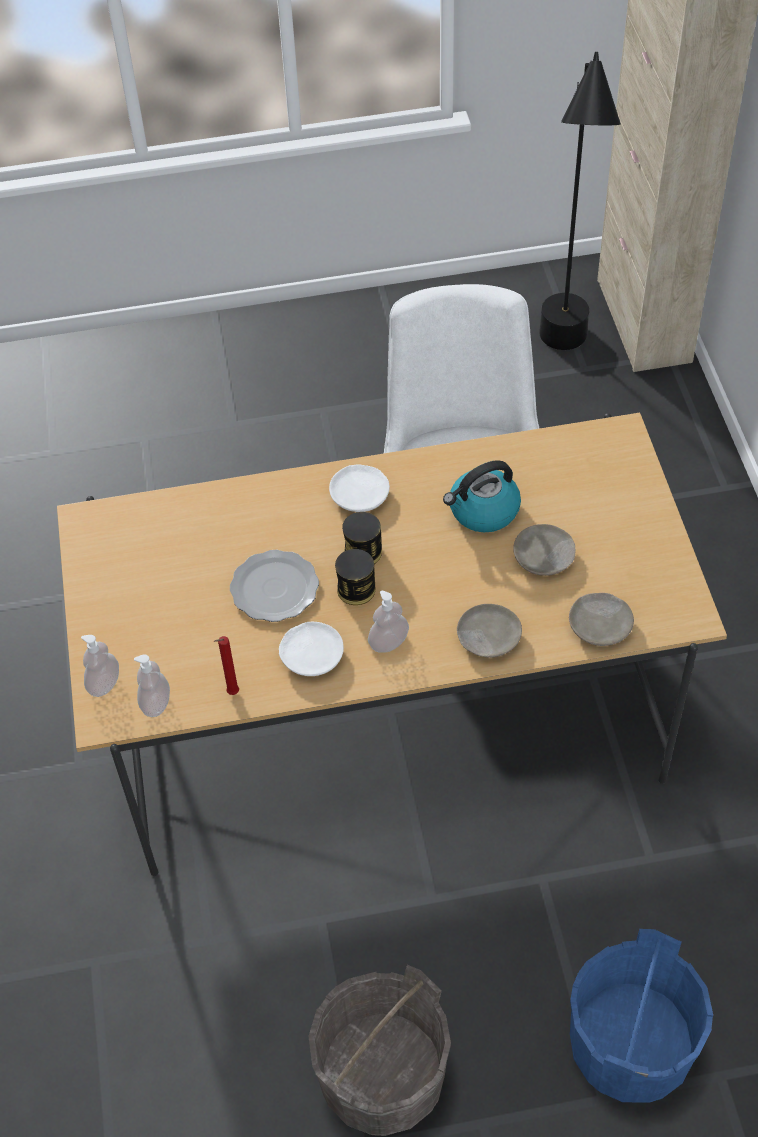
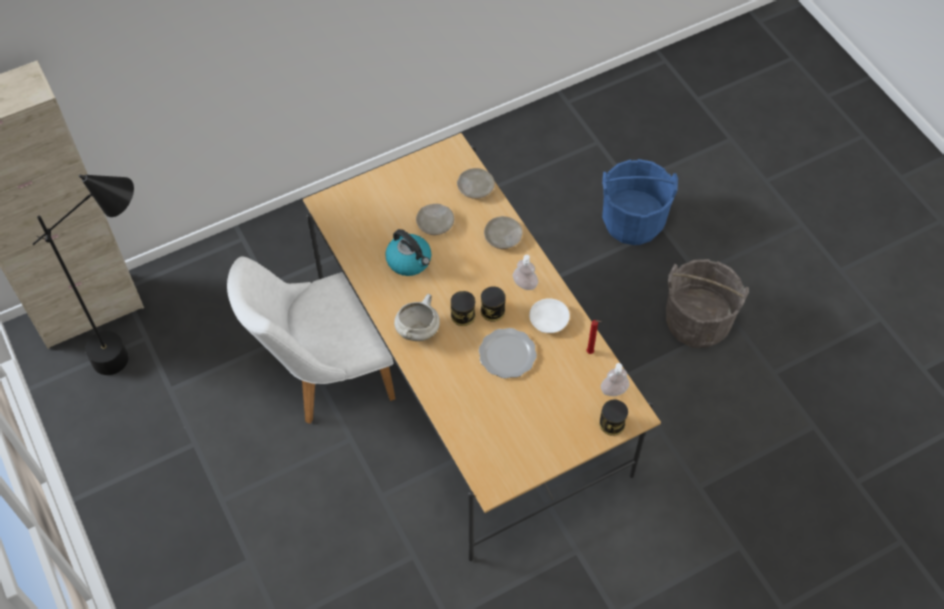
camera: 110 degrees left, 5 degrees up
(104, 683) = (612, 424): soap dispenser -> can
(360, 495) = (417, 329): white plate -> white cooking pot

